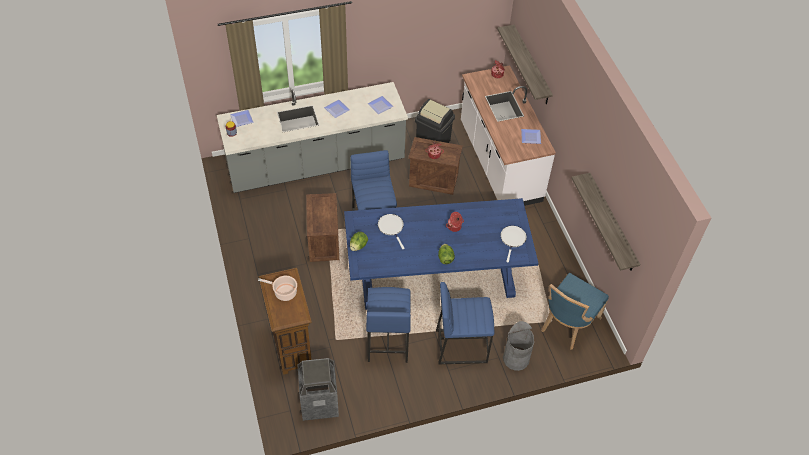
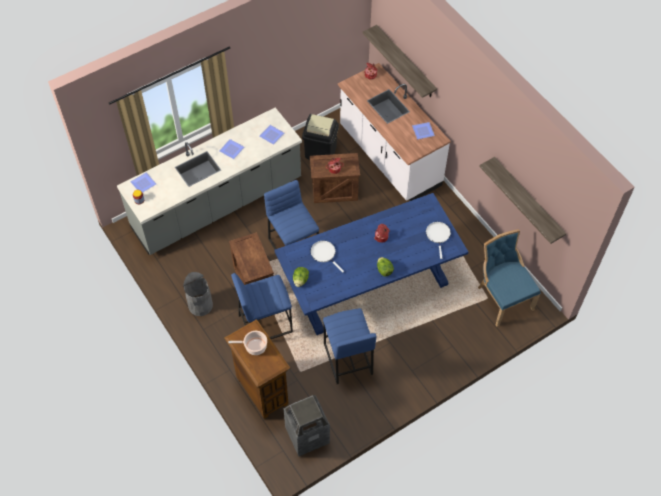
camera: 15 degrees left, 5 degrees up
(461, 346) = (415, 345): blue stool -> blue stool (265, 323)
(516, 358) = (468, 342): grey trash can -> grey trash can (200, 305)
(567, 324) = (502, 297): blue chair -> blue chair turned 135 degrees clockwise

